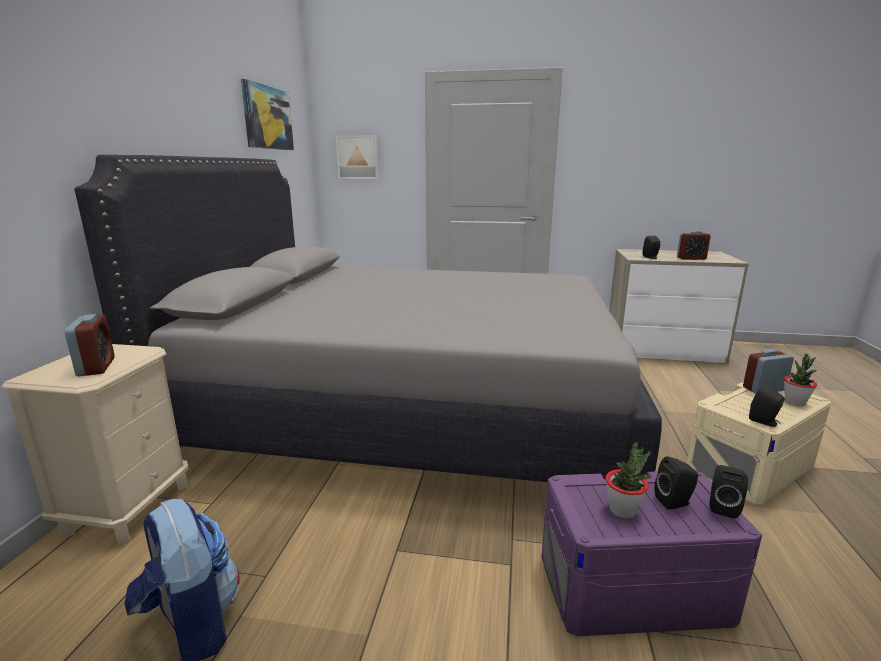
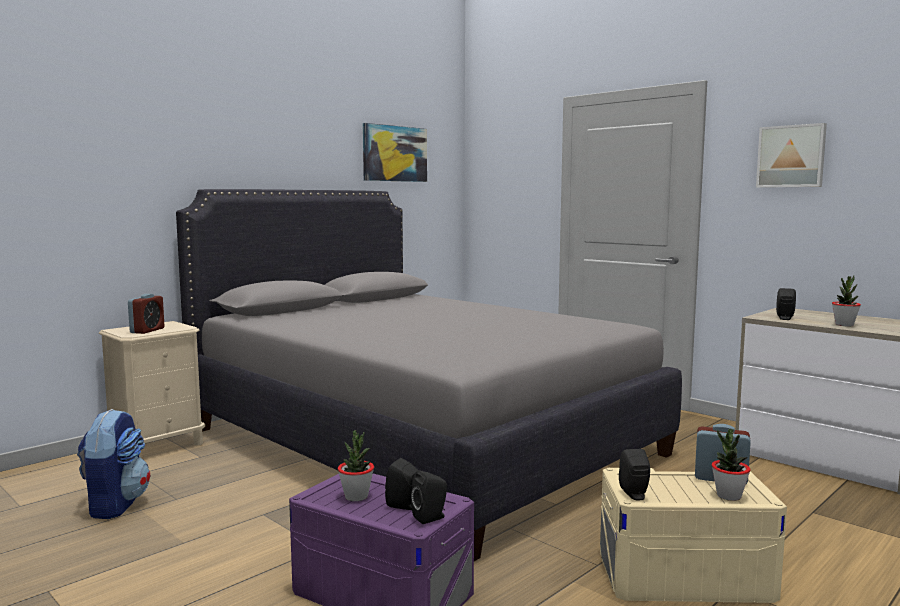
camera: 35 degrees right, 10 degrees down
(358, 157) = (500, 188): picture -> picture (791, 156)
(691, 258) = (844, 325): alarm clock -> potted plant

